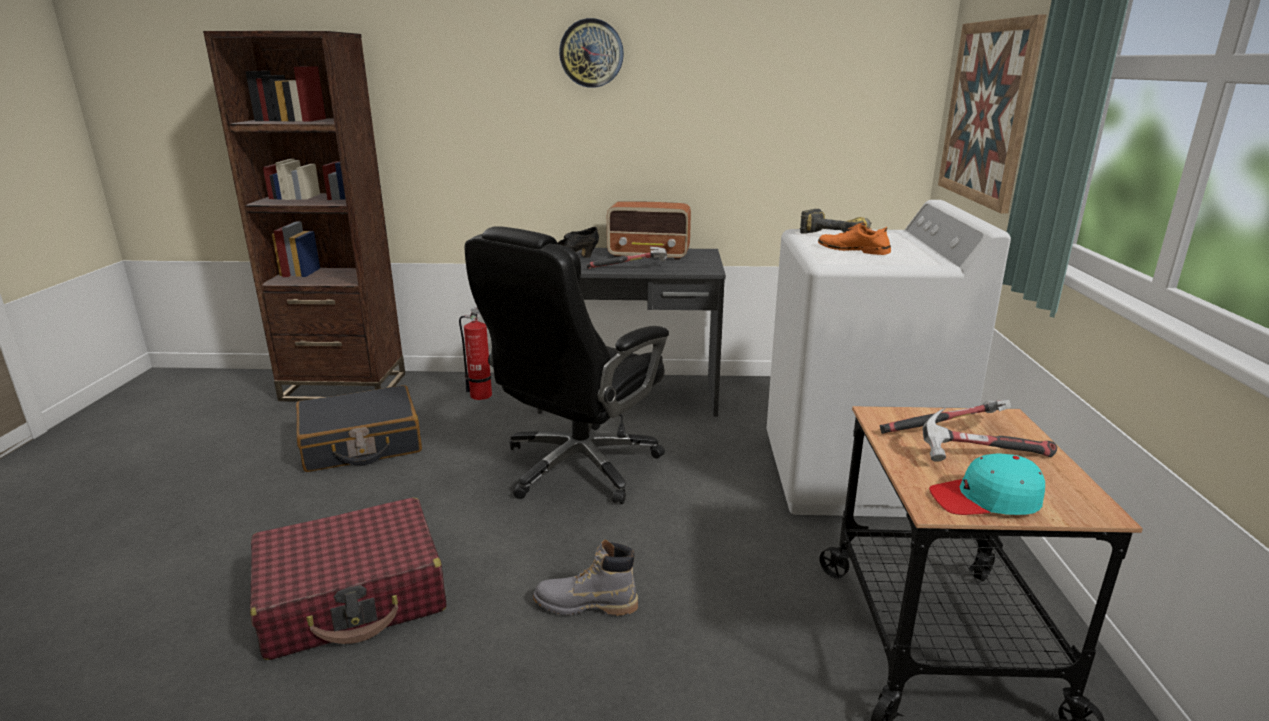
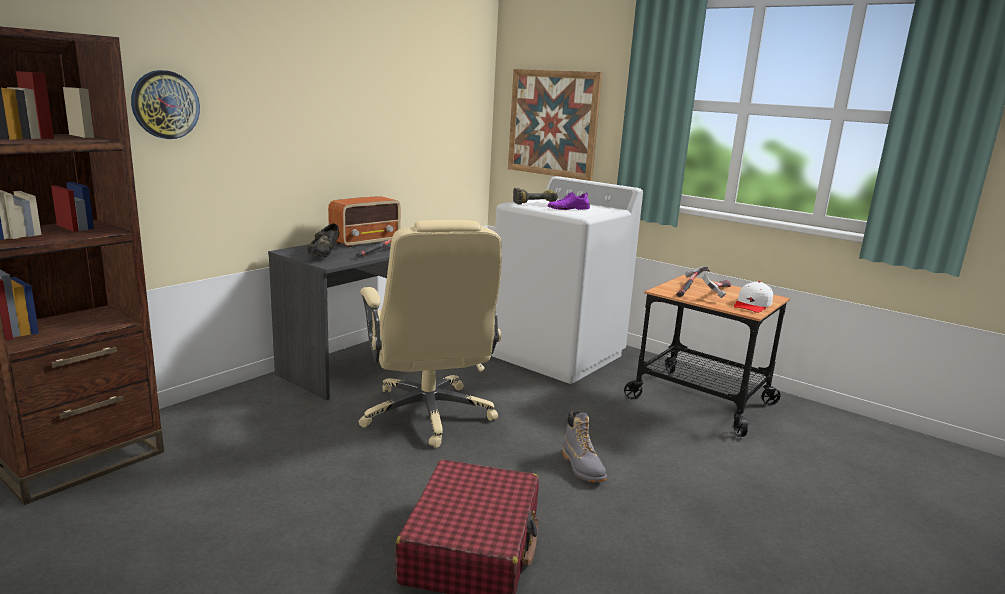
camera: 55 degrees left, 5 degrees down
(361, 444) = (231, 484): black suitcase -> none
(484, 395) = (251, 407): fire extinguisher -> none
(577, 466) = (428, 415): black office chair -> beige office chair
(586, 605) = (582, 467): grey boot -> grey boot turned 60 degrees counterclockwise
(591, 53) = (298, 73): wall clock -> wall clock (165, 105)
(853, 250) = (568, 209): orange shoe -> purple shoe
(985, 500) = (752, 305): turquoise cap -> white cap

